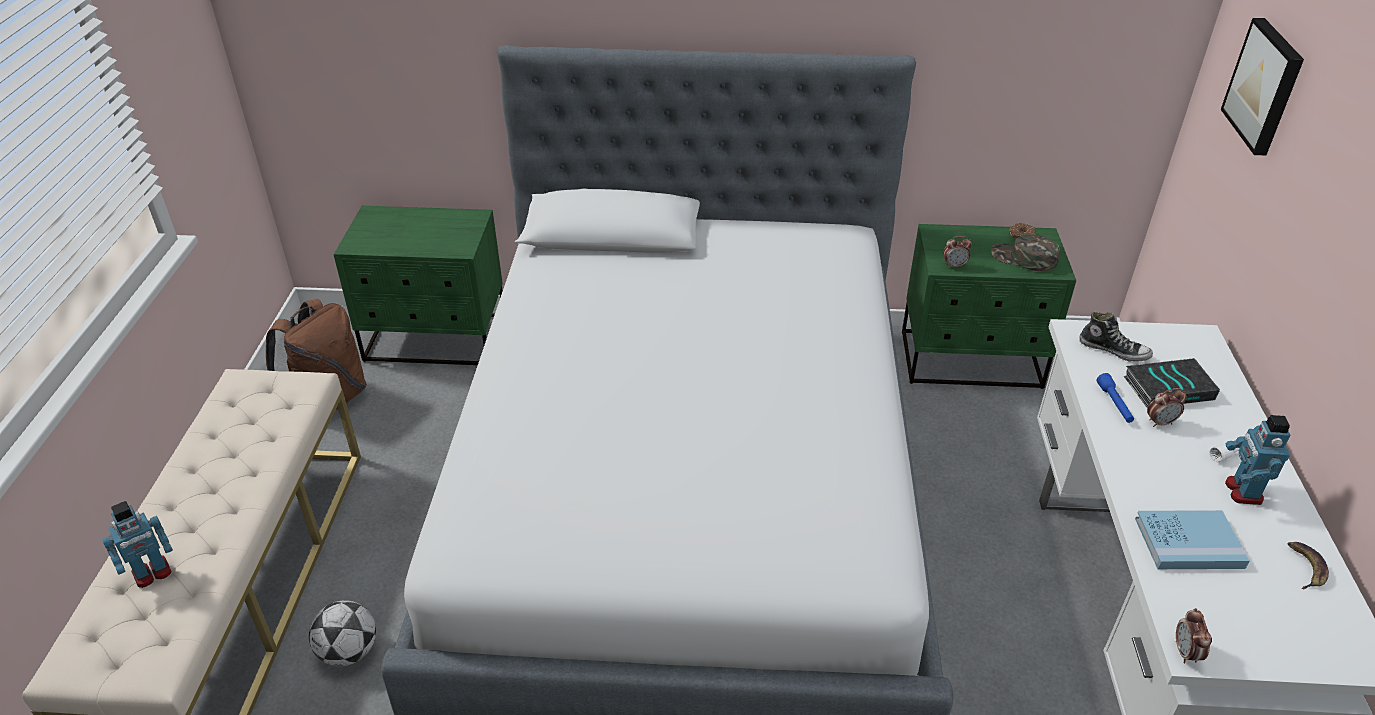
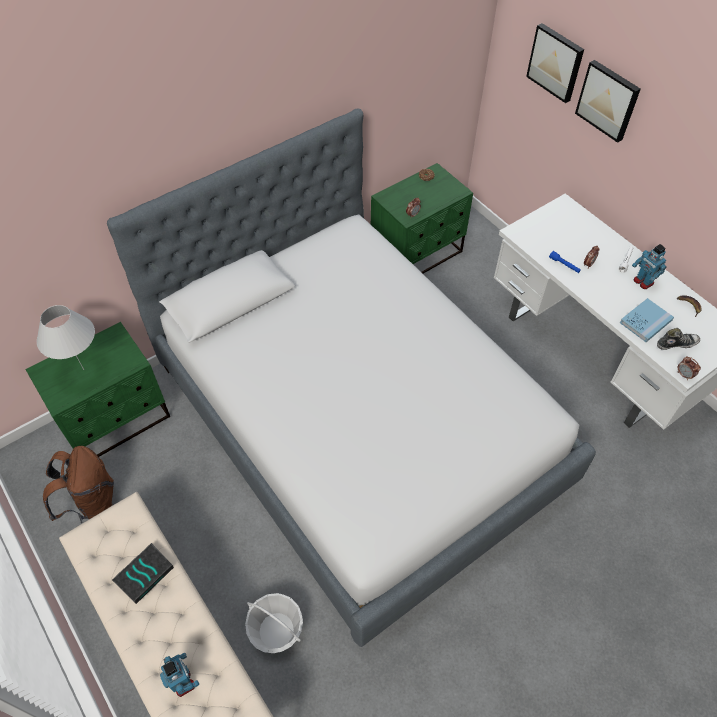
camera: 40 degrees left, 15 degrees up
(152, 573) = (183, 682): toy robot -> toy robot turned 45 degrees counterclockwise
(349, 652) = (276, 630): football -> basket
(408, 231) = (83, 370): none -> white table lamp
(1023, 258) = (439, 191): green cap -> none
(1113, 350) = (539, 233): shoe -> shoe (676, 343)
(1168, 387) = (576, 242): book -> book (144, 574)
(1313, 152) = (608, 100): none -> picture

